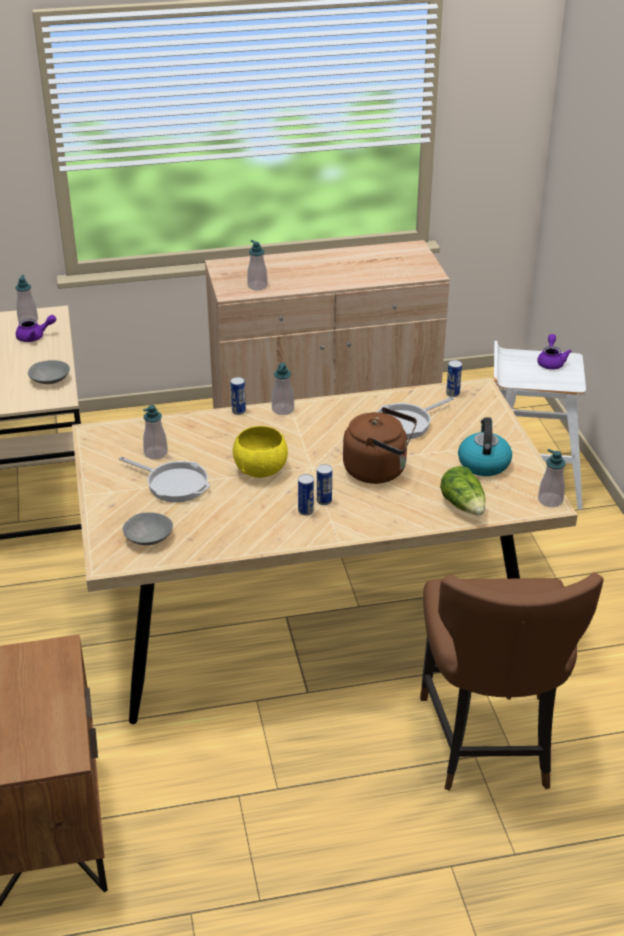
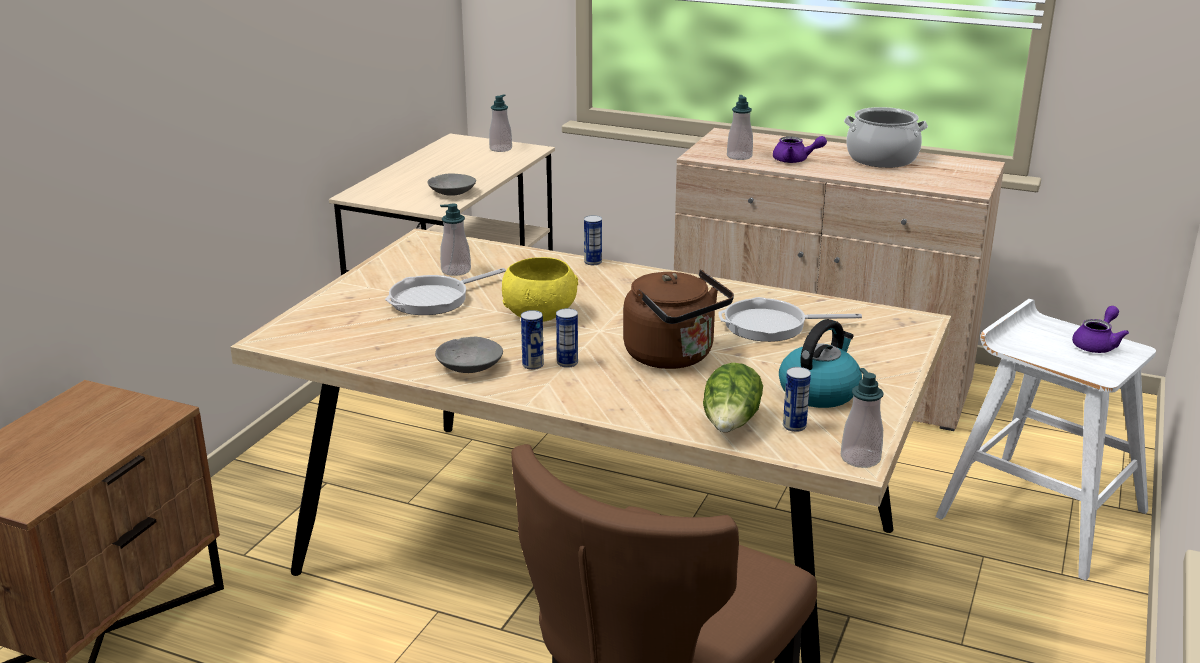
camera: 35 degrees right, 10 degrees down
(35, 337) = (488, 161): purple teapot -> purple teapot (795, 160)
(148, 536) = (341, 332): grey bowl -> grey bowl (470, 366)
(174, 483) = (434, 299): frying pan -> frying pan turned 75 degrees clockwise
(283, 410) = (642, 274): soap dispenser -> none
(350, 260) = (881, 159): none -> cooking pot
(452, 393) = (873, 316): can -> can (794, 426)

